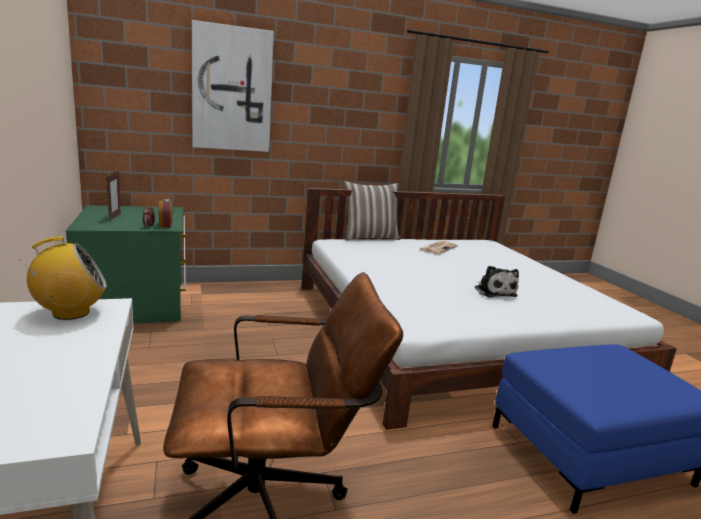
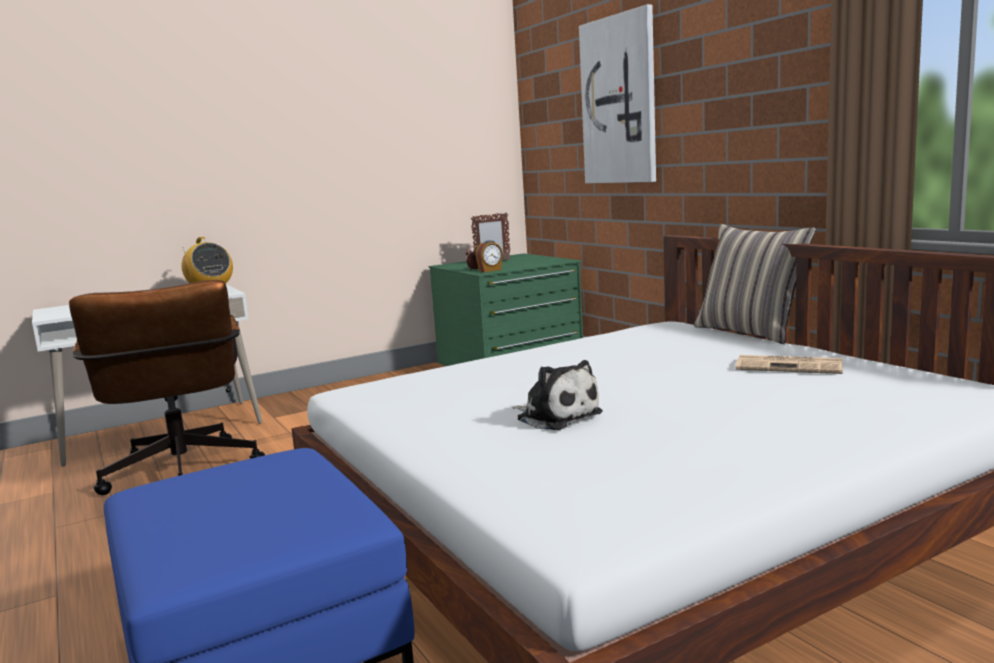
camera: 80 degrees right, 5 degrees down
(494, 292) = (556, 416): plush toy -> plush toy turned 105 degrees counterclockwise

